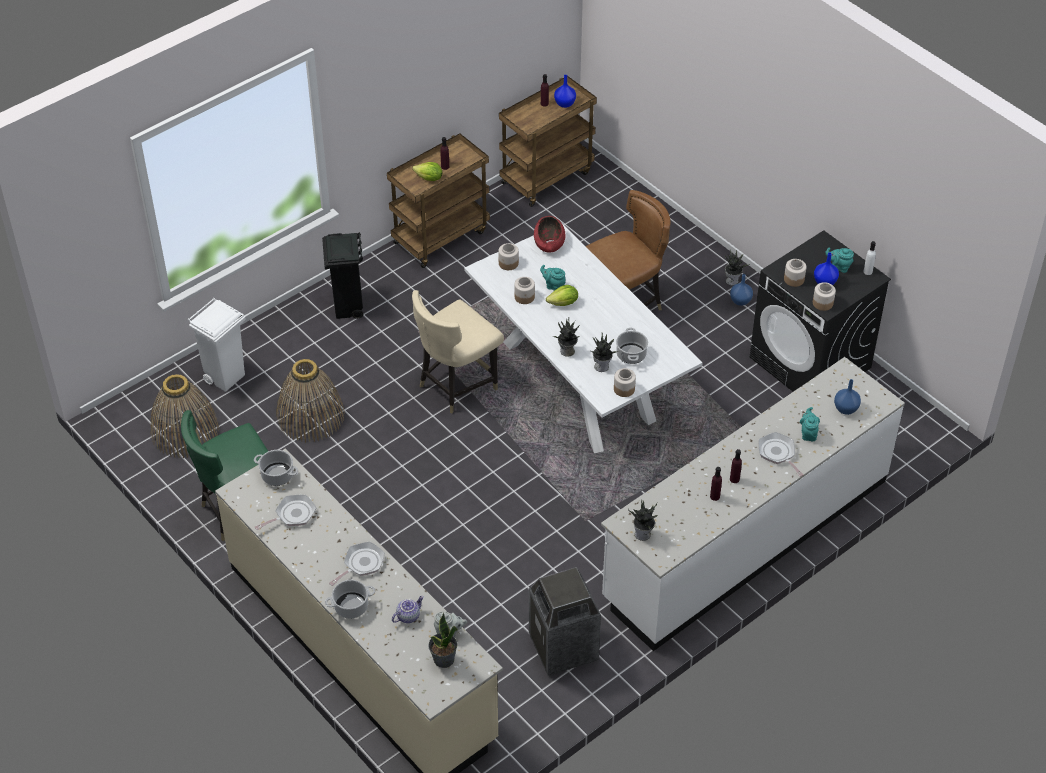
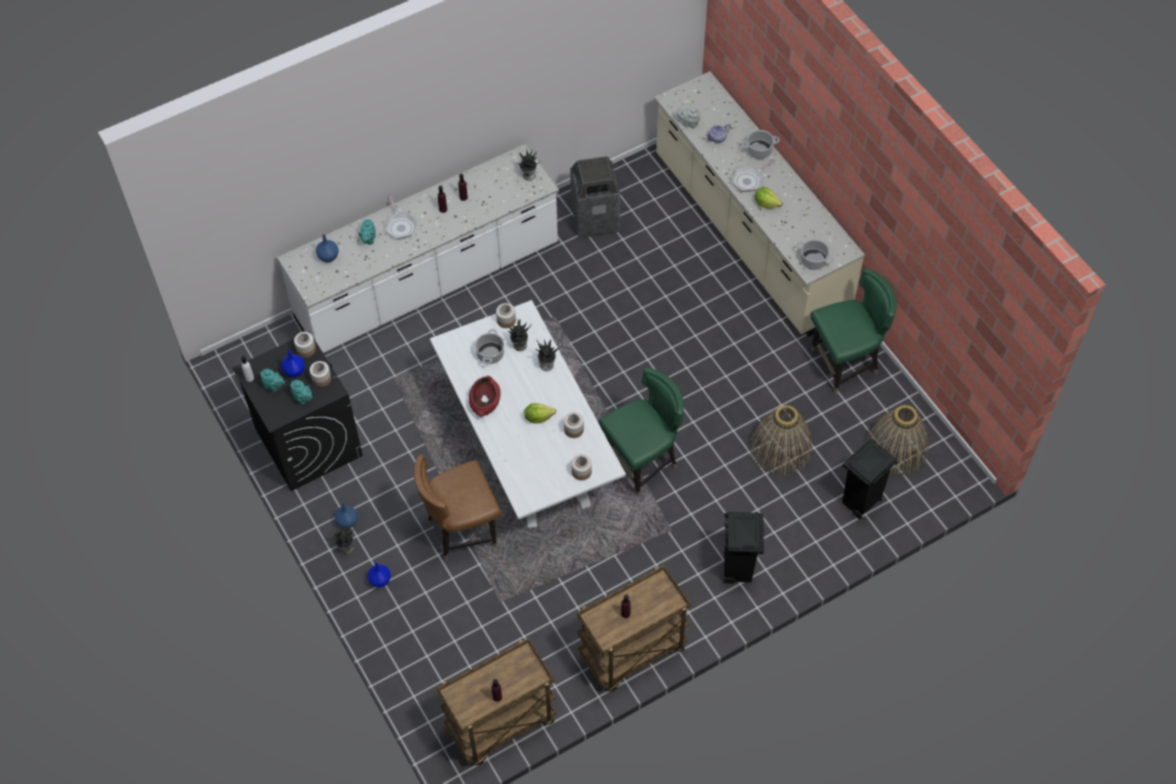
camera: 170 degrees left, 10 degrees up
(226, 377) = (860, 503): white trash can -> black trash can
(292, 515) = (801, 225): frying pan -> none
(429, 178) = (645, 598): lettuce -> lettuce (766, 203)
(443, 659) = (695, 106): potted plant -> none
(456, 385) = (642, 463): beige chair -> green chair
(549, 242) = (535, 492): red bowl -> red bowl (484, 401)
(553, 286) = (543, 438): turquoise teapot -> turquoise teapot (303, 398)
(564, 104) = (474, 693): blue vase -> blue vase (380, 580)

